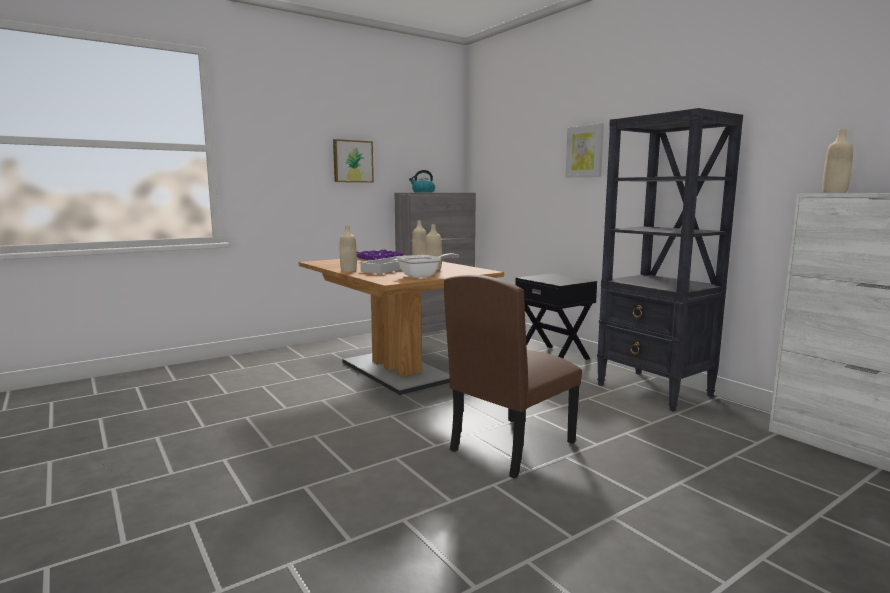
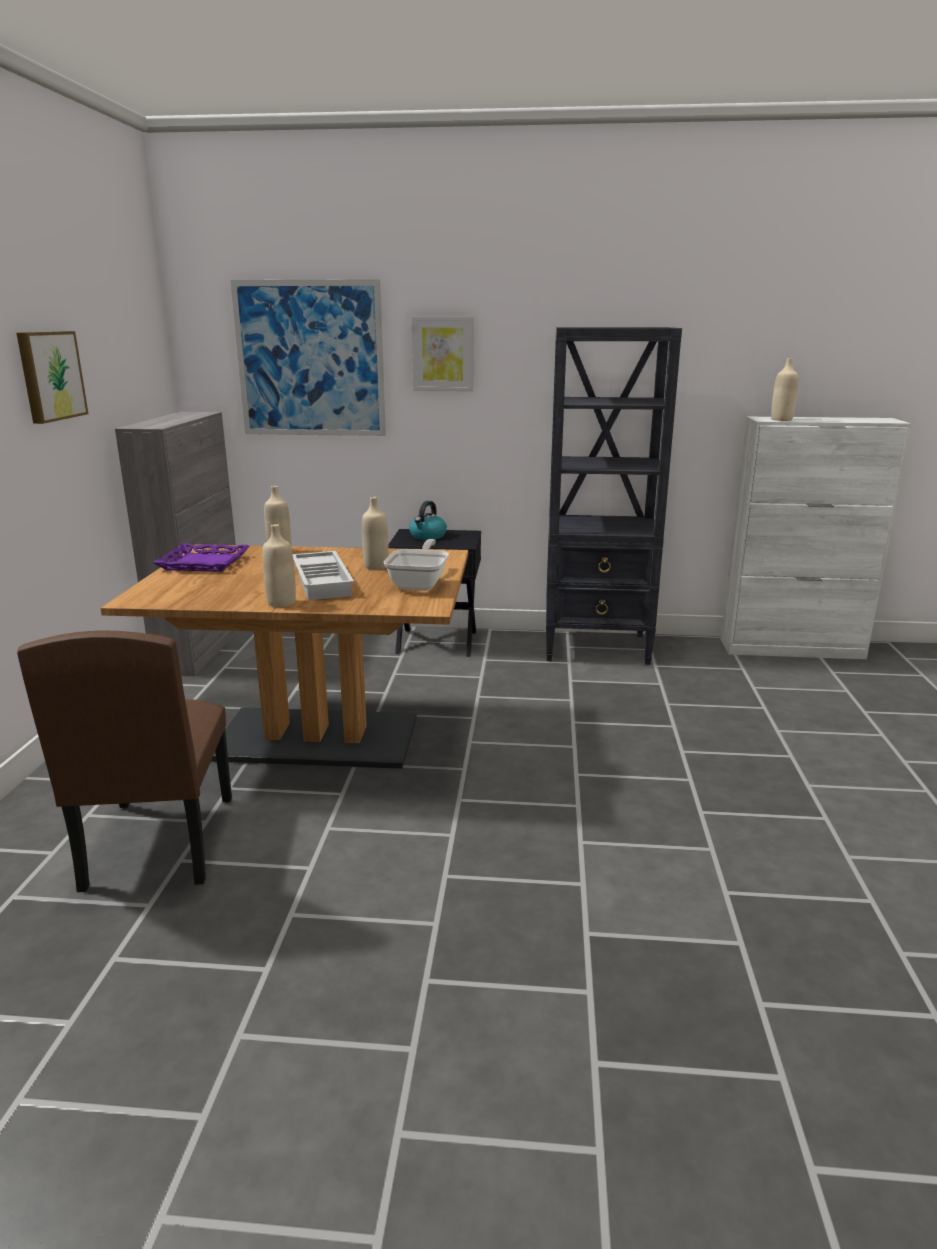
camera: 50 degrees left, 10 degrees up
(423, 192) = (162, 422): kettle -> kettle (427, 536)
(512, 446) = (630, 765): brown chair -> brown chair (158, 841)
(519, 160) = (310, 359): none -> picture

